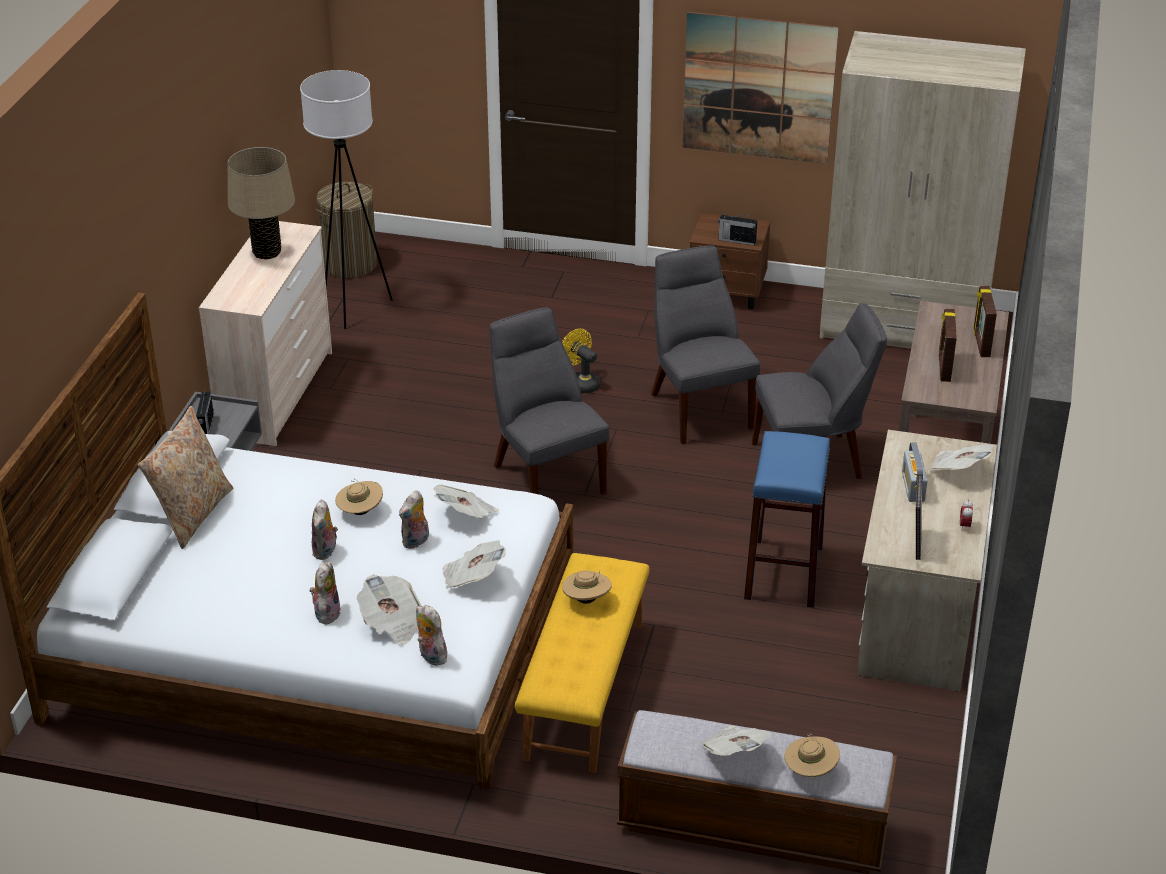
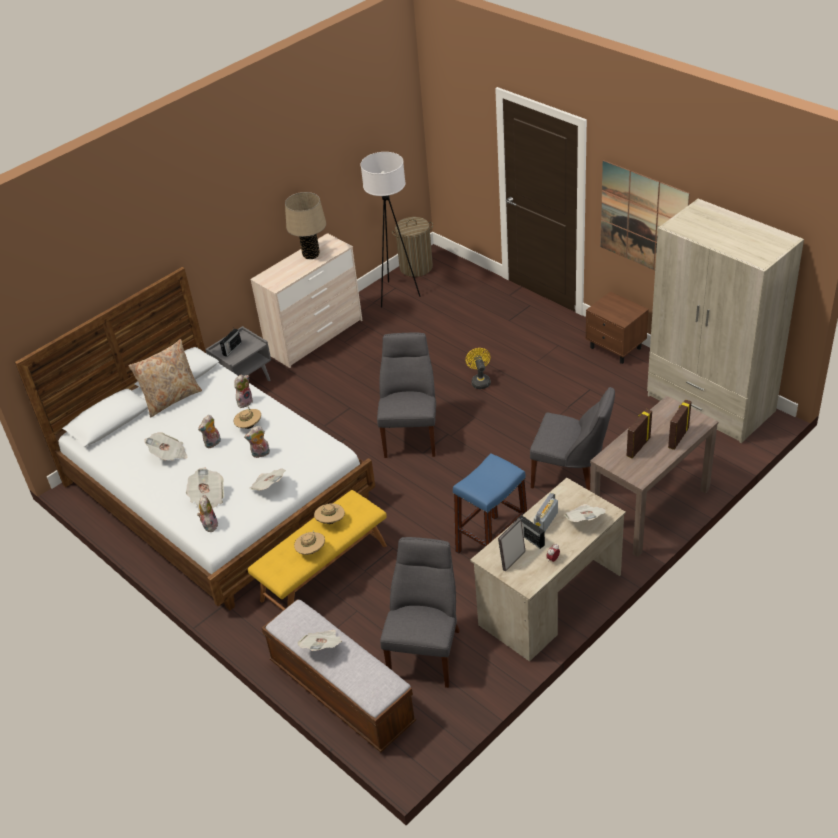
camera: 35 degrees right, 5 degrees up
(326, 612) = (183, 479): plush toy -> plush toy (244, 401)
(466, 515) = (298, 447): newspaper -> newspaper (169, 455)
(698, 408) = (533, 419): grey chair -> grey chair (426, 651)
(736, 240) = (615, 316): radio -> radio (530, 538)
(810, 770) = (352, 676): beige hat -> beige hat (311, 550)

